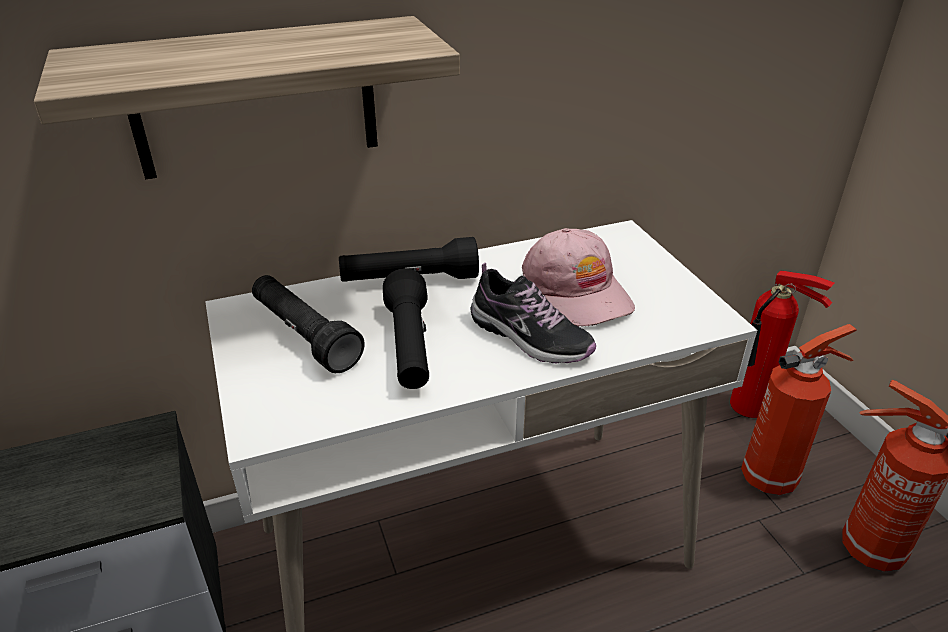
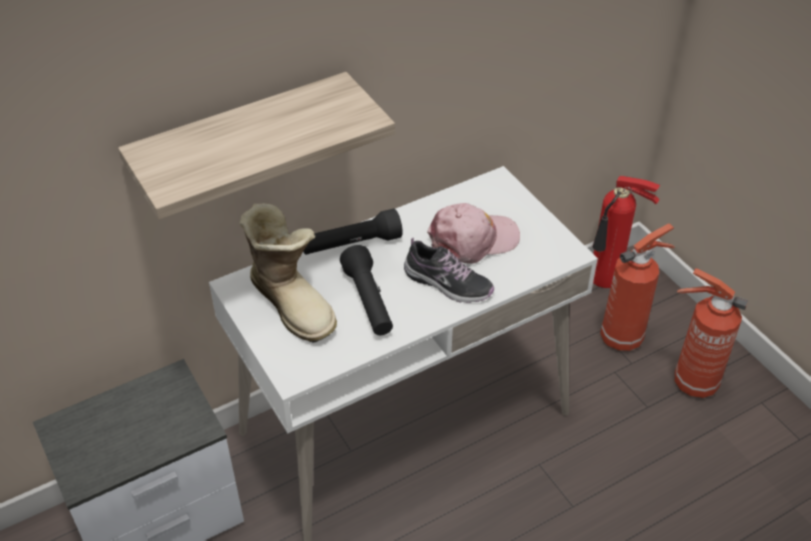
camera: 10 degrees left, 10 degrees up
(304, 336) = (293, 302): black flashlight -> boot
(577, 290) = (473, 239): pink cap -> pink cap turned 75 degrees counterclockwise

